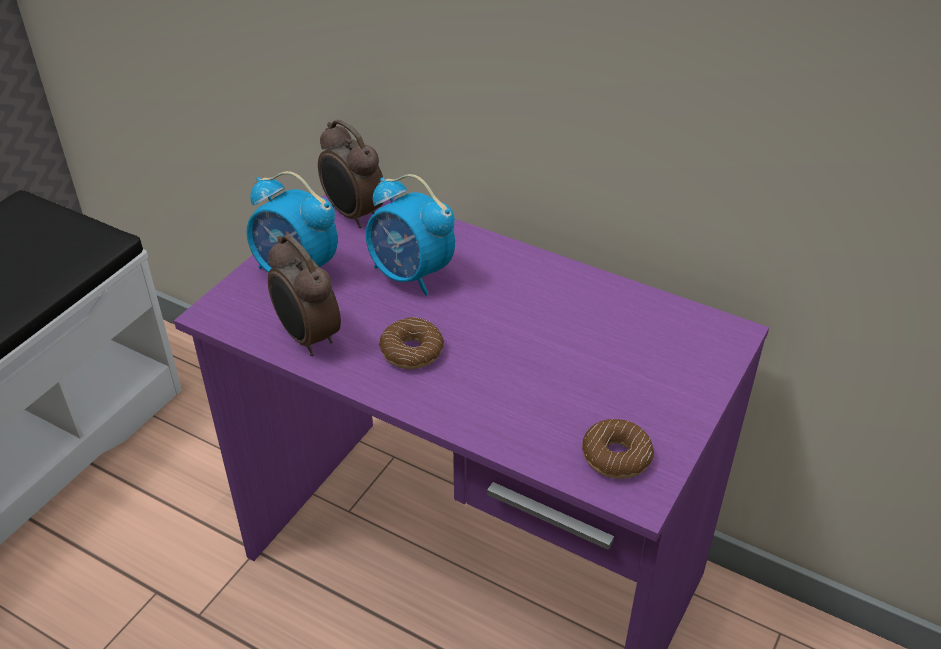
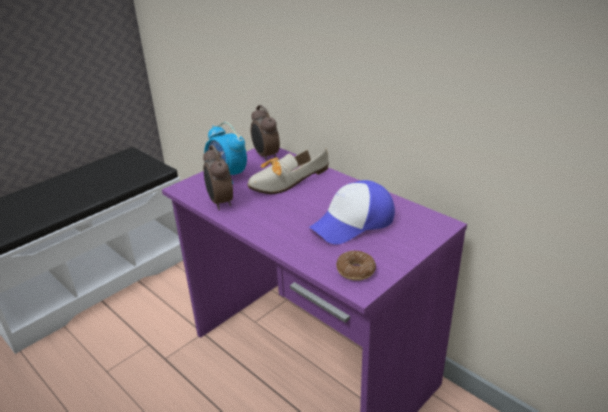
camera: 15 degrees right, 10 degrees down
(411, 275) = (282, 182): alarm clock -> shoe
(411, 351) = (268, 213): donut -> none
(575, 352) = (353, 223): none -> cap

